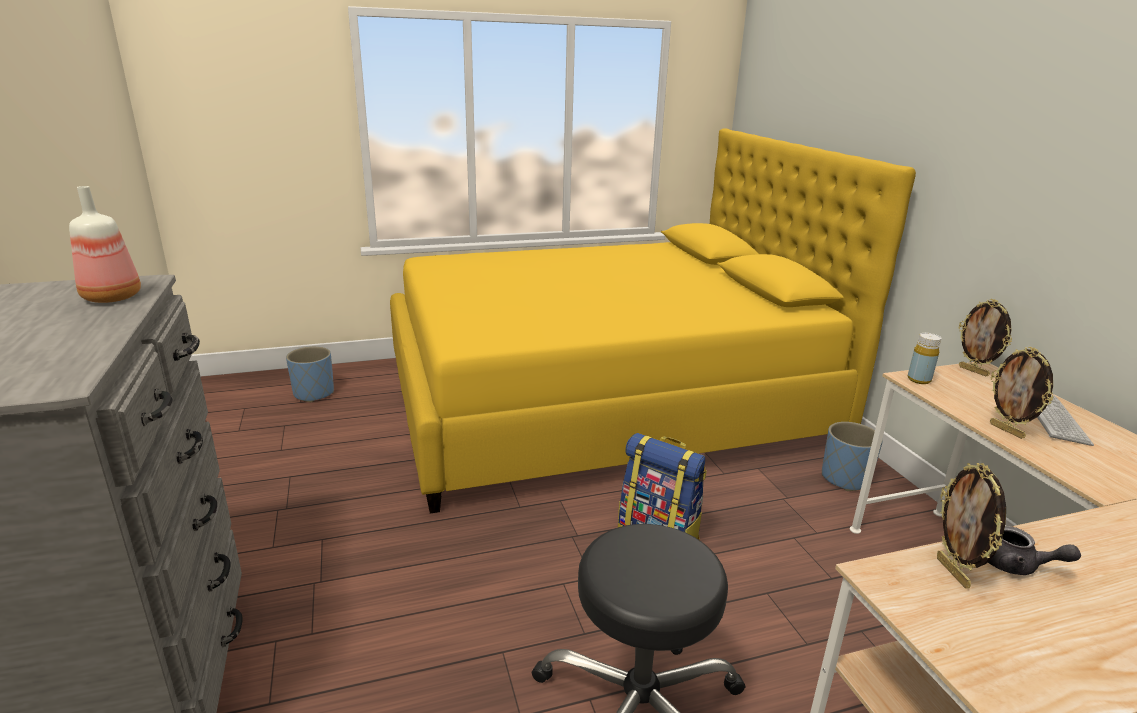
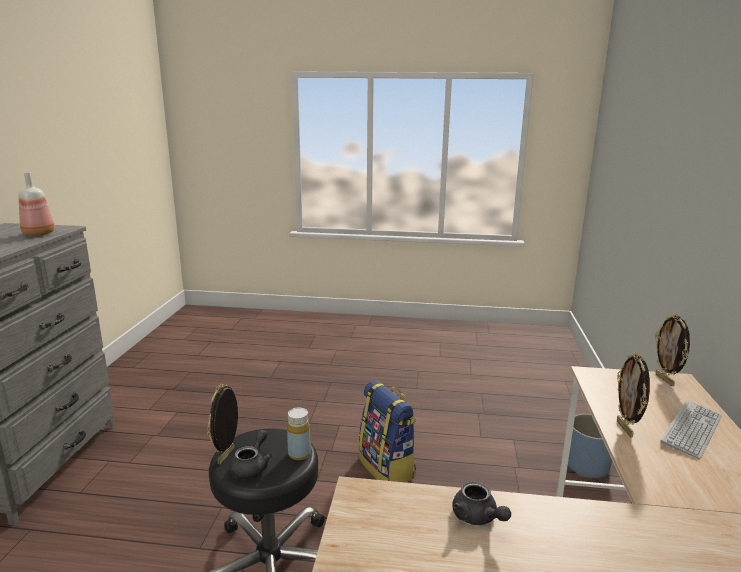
camera: 25 degrees right, 5 degrees down
(314, 393) = (242, 325): blue planter -> none
(603, 400) = (430, 365): yellow bed -> none
(657, 585) = (252, 467): none -> grey teapot
(919, 380) = (597, 376): yellow bottle -> yellow bottle (299, 454)
(954, 573) = (418, 506): picture frame -> picture frame (227, 456)

